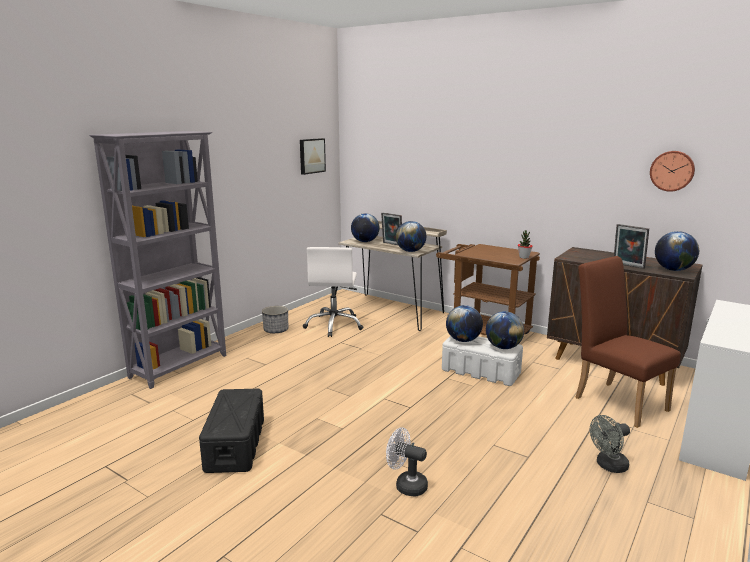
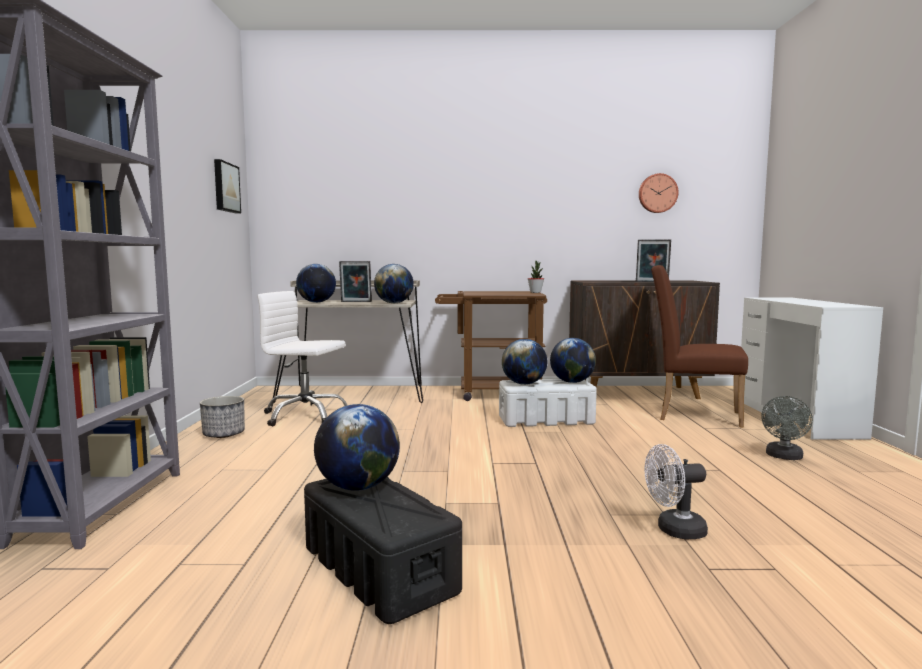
camera: 35 degrees left, 10 degrees down
(334, 325) = (305, 415): white office chair -> white office chair turned 135 degrees clockwise
(673, 270) = (689, 281): globe -> globe (358, 487)

